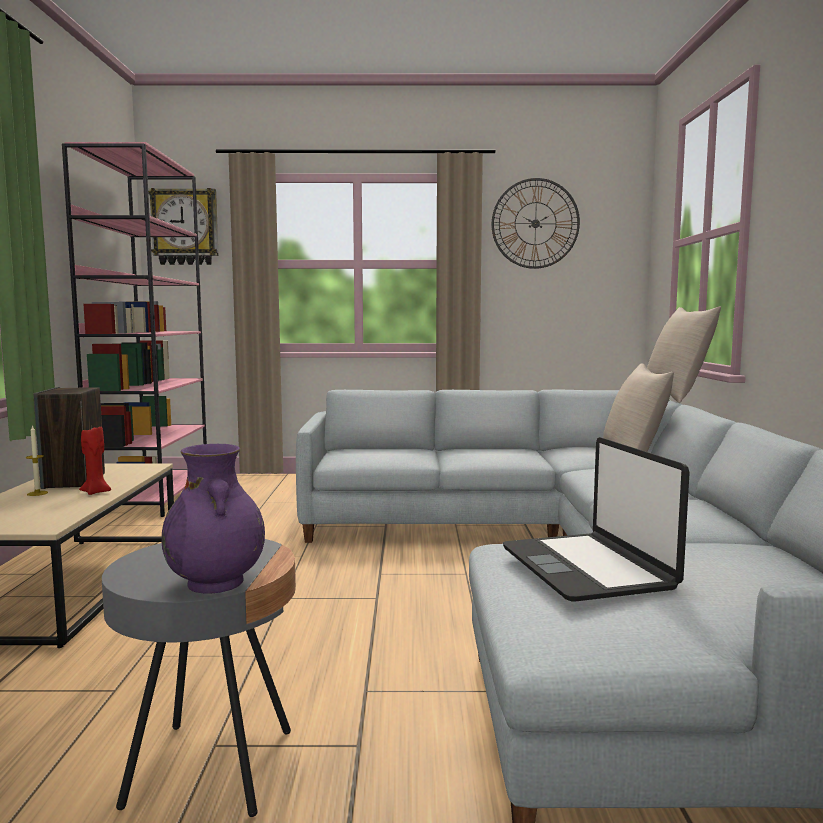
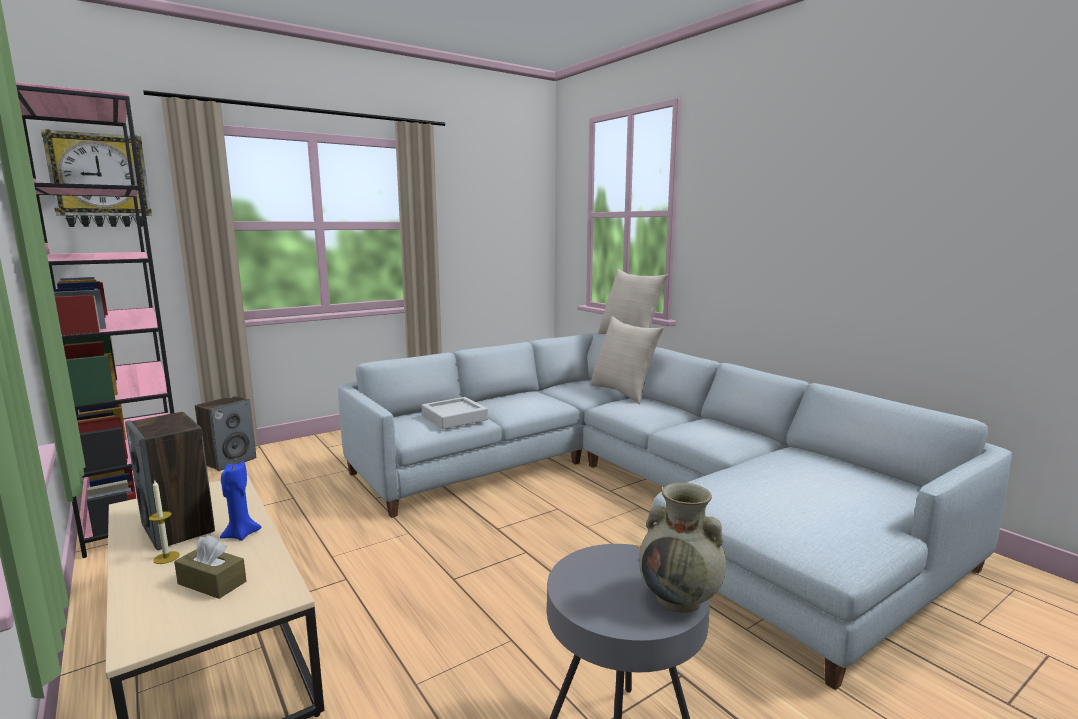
camera: 35 degrees left, 5 degrees up
(29, 510) = (212, 583): none -> brown tissue box
(96, 492) = (240, 535): red candle -> blue candle
(216, 583) = (680, 599): purple vase -> beige vase
(252, 480) = (230, 461): none -> speaker
(397, 454) = (454, 418): none -> grey tray
(535, 223) = (474, 190): wall clock -> none
(587, 568) = (764, 495): laptop -> none

